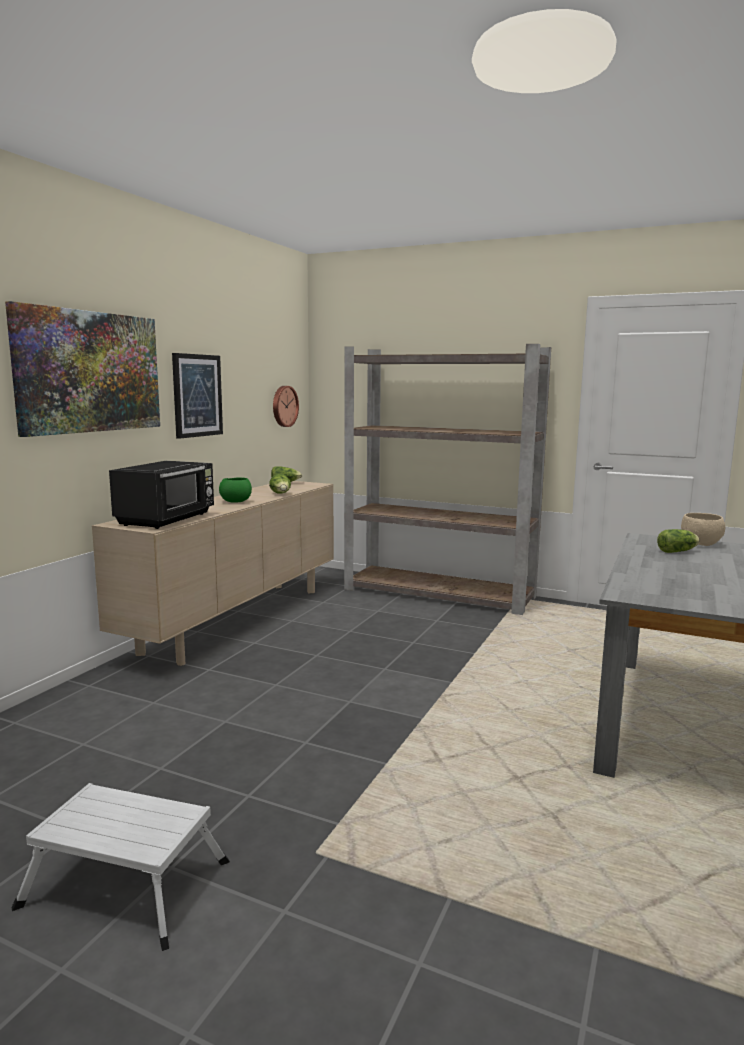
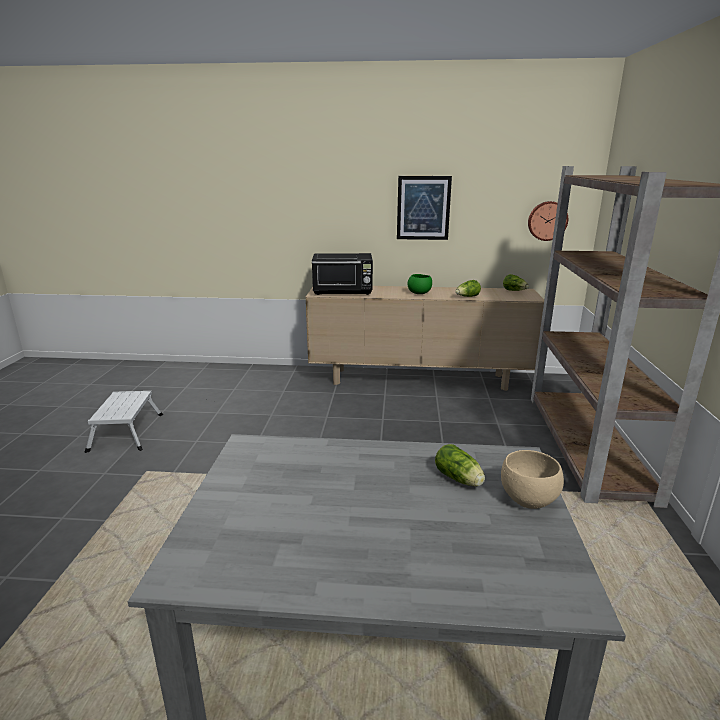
camera: 70 degrees right, 10 degrees up
(90, 372) = (322, 191): picture -> none

